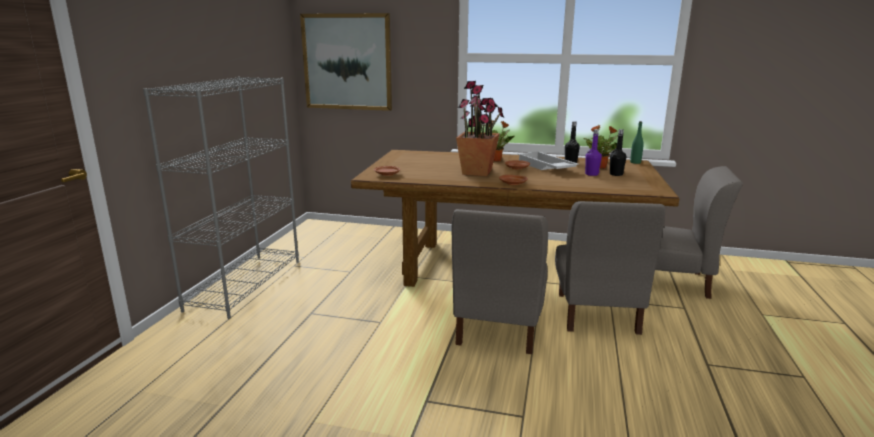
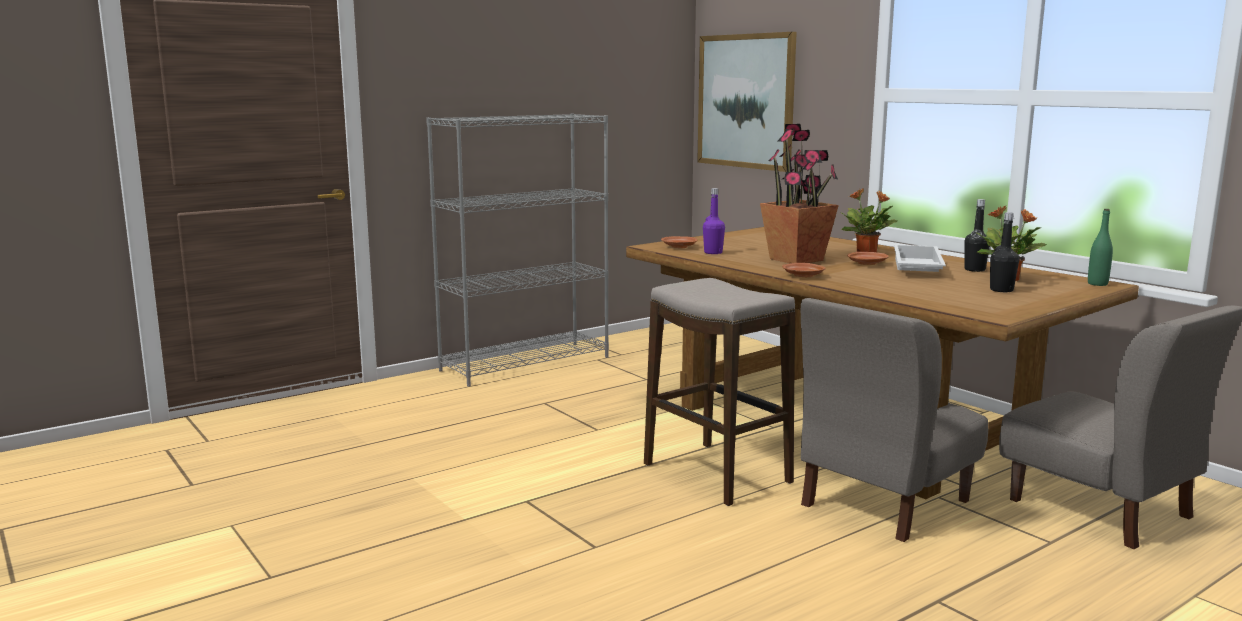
camera: 40 degrees right, 5 degrees down
(498, 328) = (716, 474): grey chair -> stool
(591, 174) = (960, 284): purple bottle -> purple bottle (713, 252)

